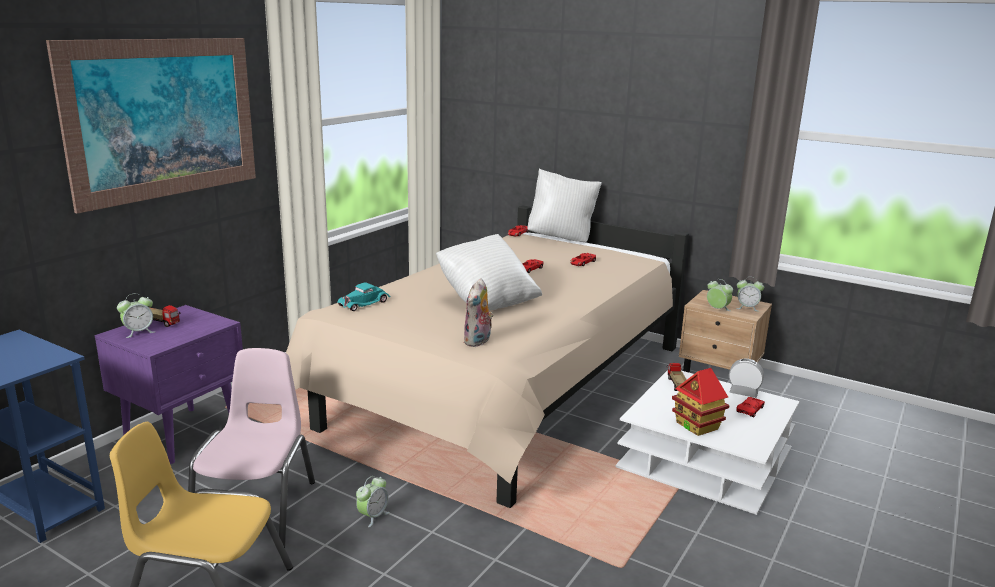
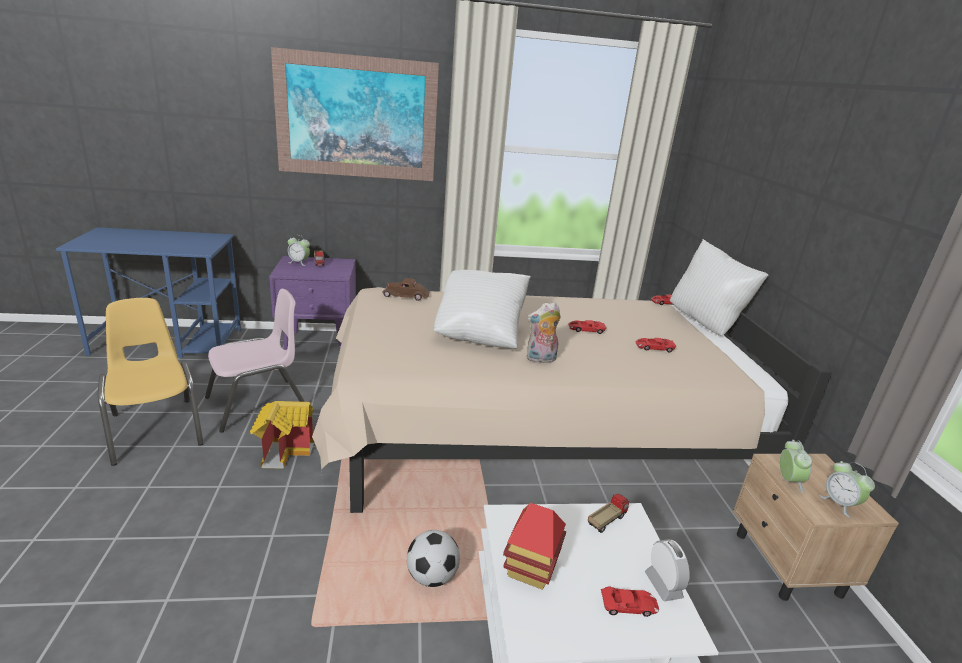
camera: 50 degrees right, 5 degrees up
(364, 303) = (406, 295): turquoise toy car -> brown toy car
(373, 516) = (286, 451): alarm clock -> toy house
(478, 342) = (388, 354): plush toy -> plush toy (540, 359)
(619, 496) = (432, 576): none -> football

